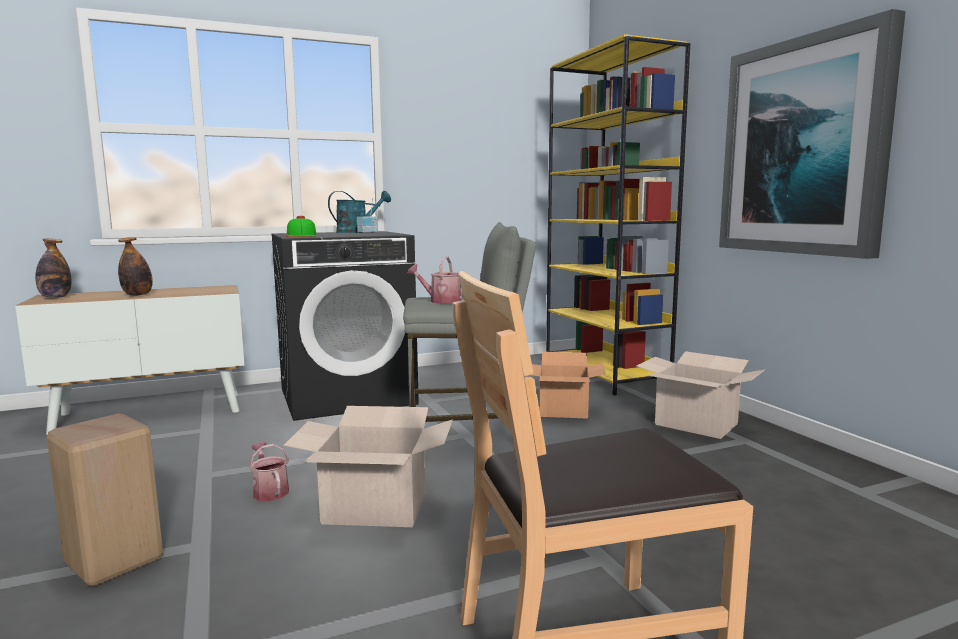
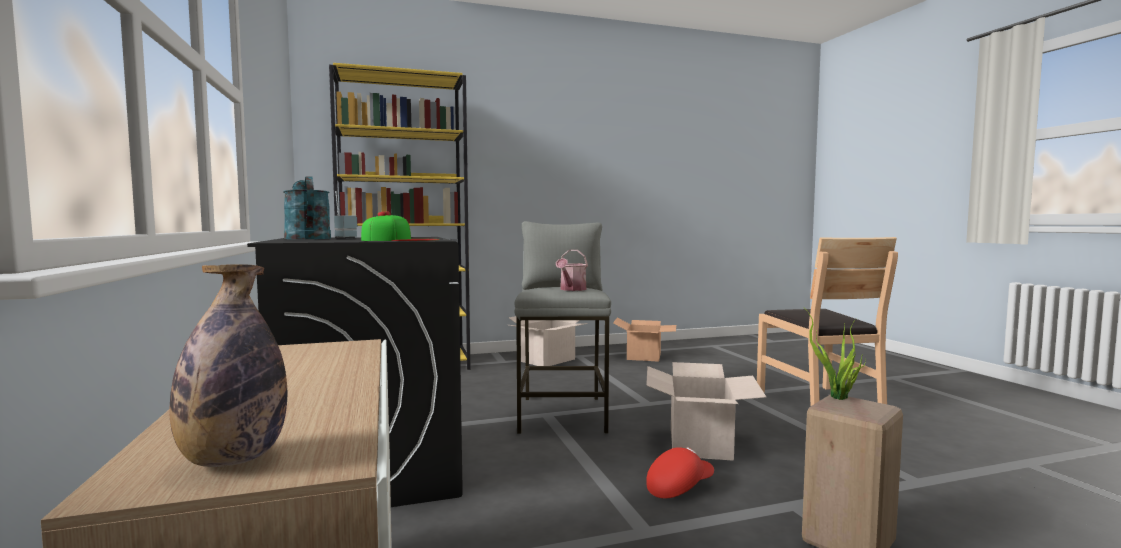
camera: 85 degrees left, 5 degrees down
(125, 423) = (838, 398): none -> potted plant
(137, 295) = (321, 385): bottle -> none
(269, 490) = (678, 487): watering can -> red cap
(564, 410) = (498, 384): cardboard box -> cardboard box (643, 356)
(803, 147) = (557, 179): picture -> none

